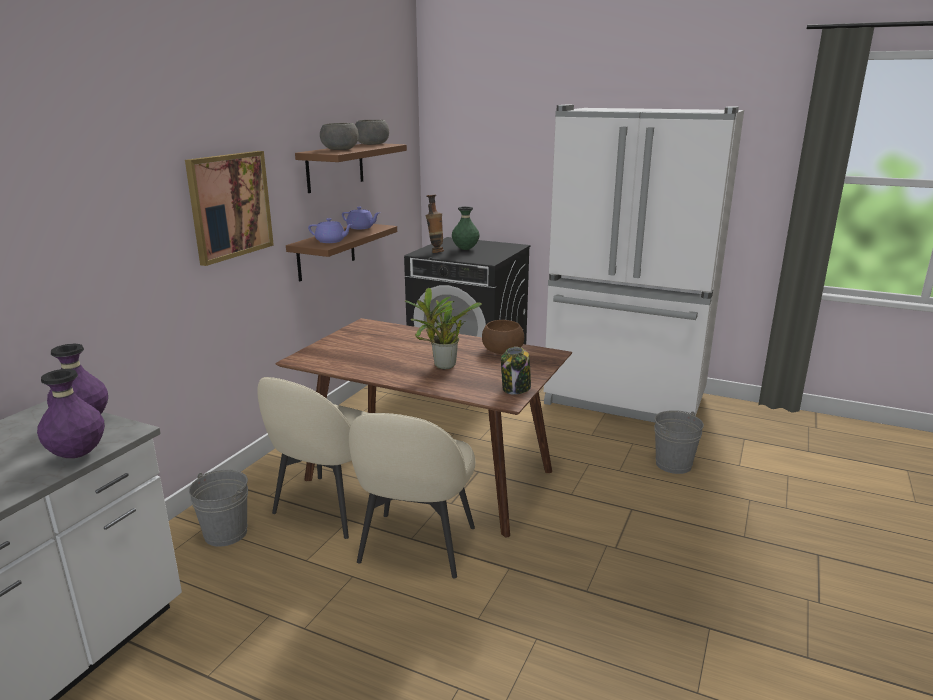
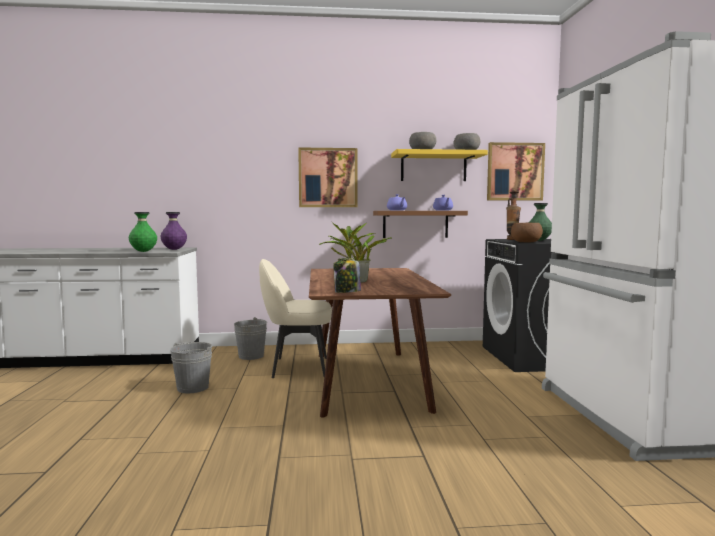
camera: 60 degrees right, 15 degrees down
(78, 455) = (143, 251): purple vase -> green vase
(335, 167) = (433, 167): brown shelf -> yellow shelf
(396, 161) = (515, 172): none -> picture
(416, 547) = (281, 395): beige chair -> none
(502, 351) = (412, 285): brown bowl -> brown bowl (526, 242)
(673, 464) = (544, 463): grey bucket -> grey bucket (193, 388)

